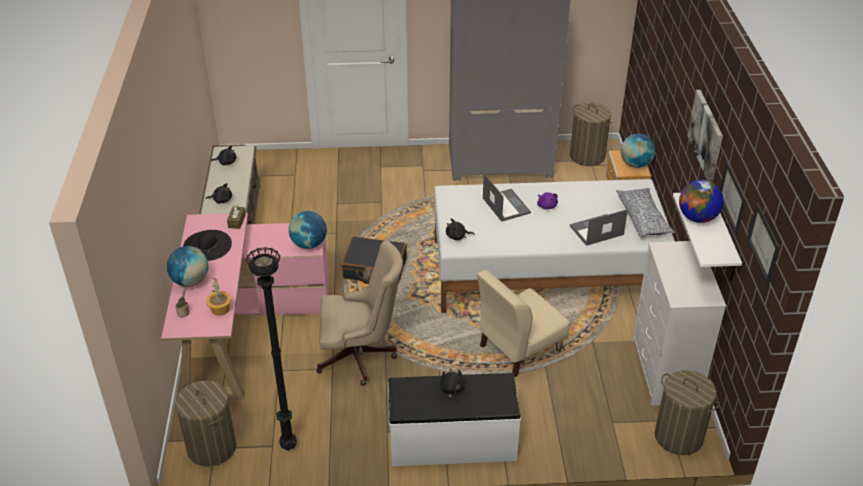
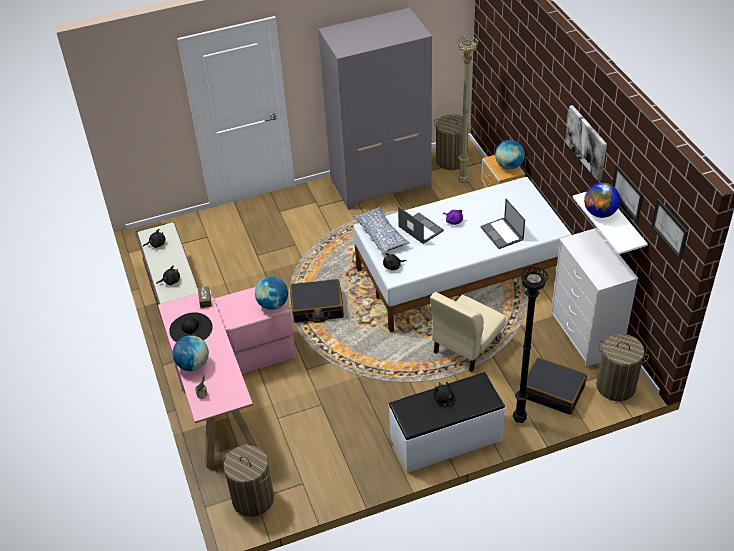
camera: 15 degrees left, 5 degrees up
(220, 309) = (232, 383): potted plant -> none
(288, 445) = (316, 479): black floor lamp -> black floor lamp (518, 419)
(360, 357) = (340, 388): beige office chair -> none
(591, 179) = (462, 181): none -> beige floor lamp
(596, 231) = (502, 233): laptop -> laptop turned 75 degrees counterclockwise
(599, 422) = (552, 391): none -> black suitcase
(643, 218) = (534, 213): pillow -> pillow (381, 235)

